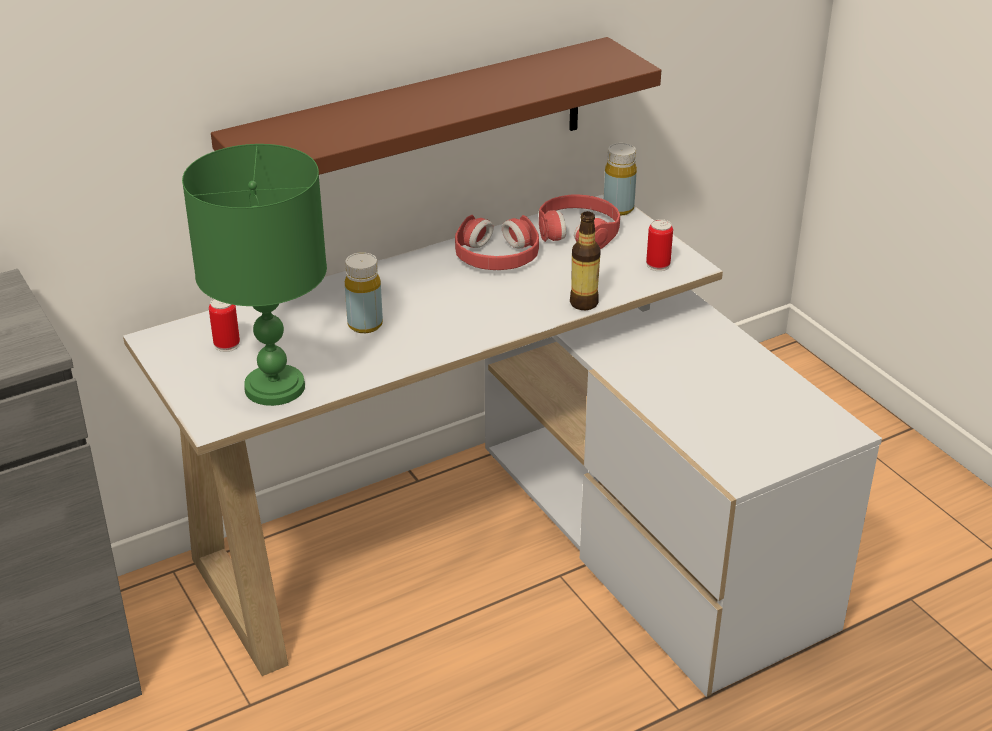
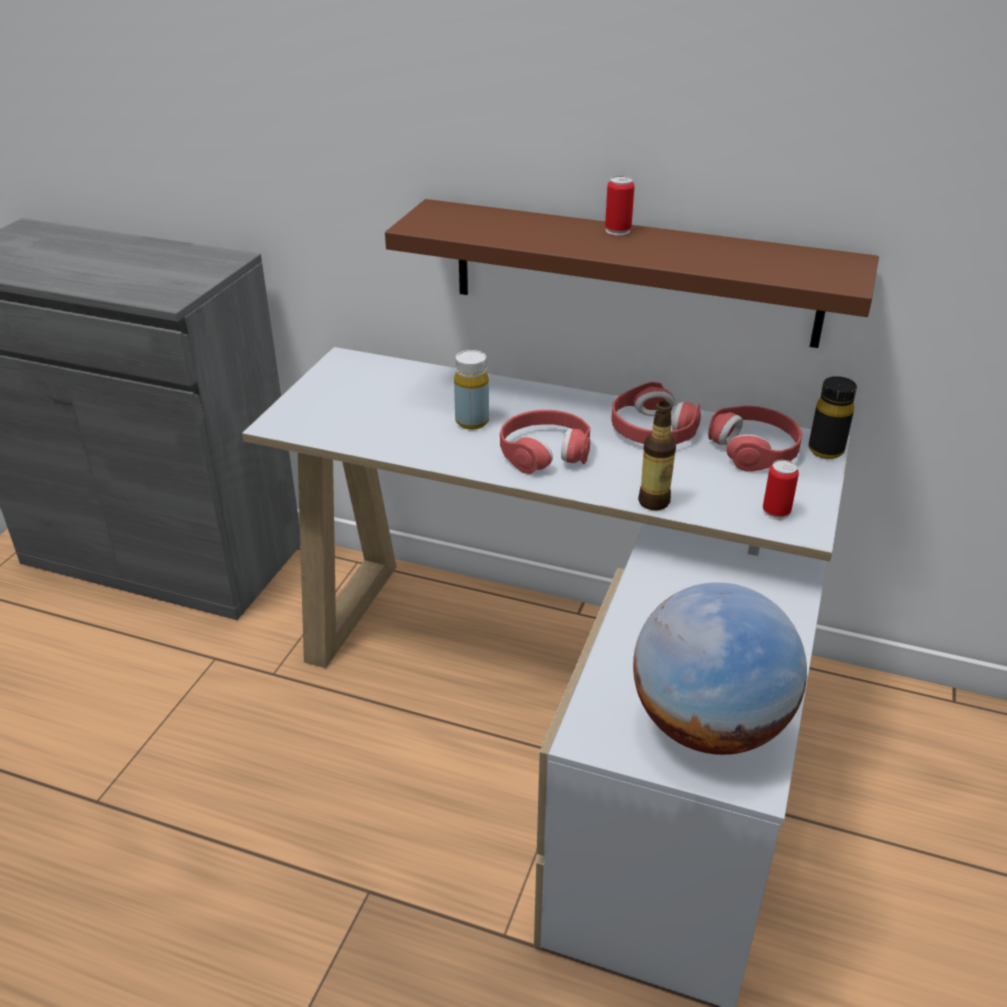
camera: 50 degrees right, 0 degrees up
(227, 345) = (371, 384): can -> can (617, 230)
(274, 388) = (344, 426): green table lamp -> none
(457, 314) = (544, 452): none -> red headphones
(618, 209) = (825, 450): yellow bottle -> black bottle
(781, 421) = (708, 725): none -> globe

